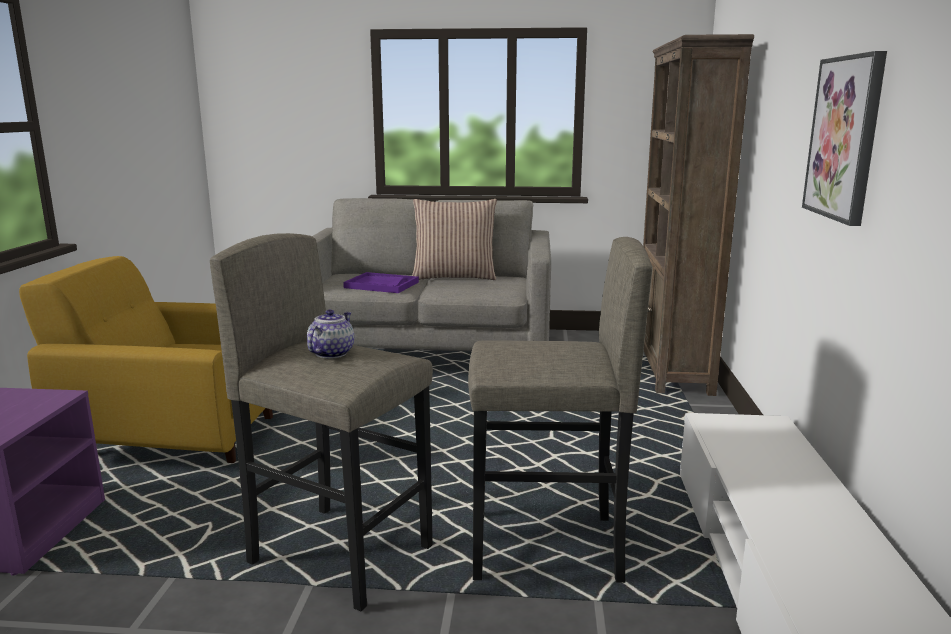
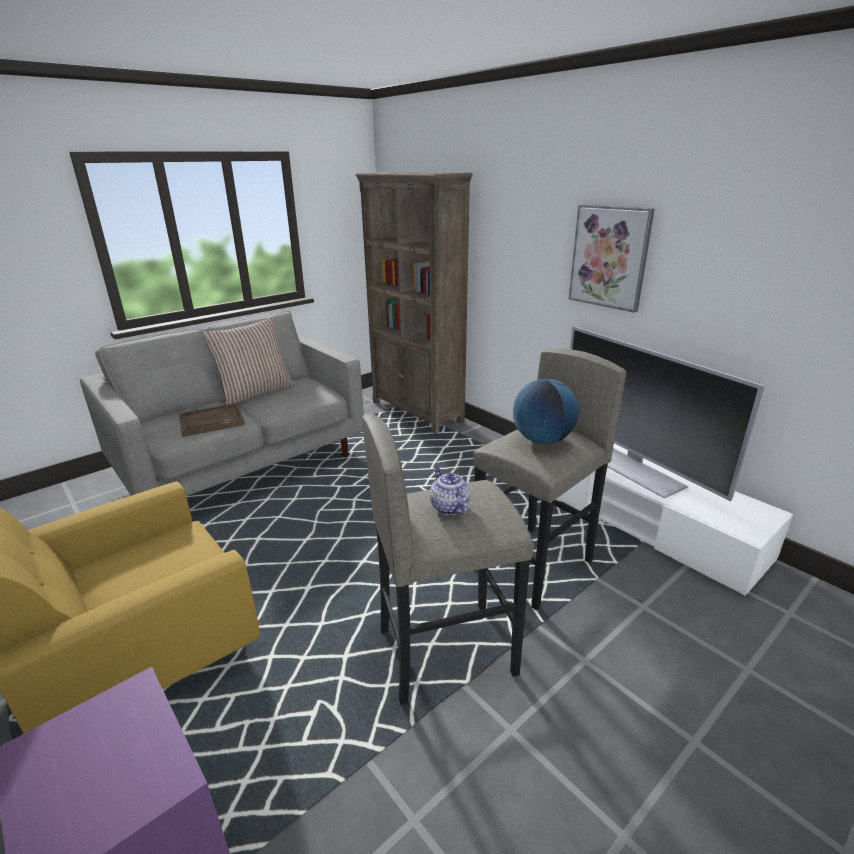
camera: 45 degrees left, 10 degrees up
(381, 285) = (211, 421): purple tray -> brown tray
(545, 348) = (542, 440): none -> globe
(785, 484) = (629, 466): none -> television

